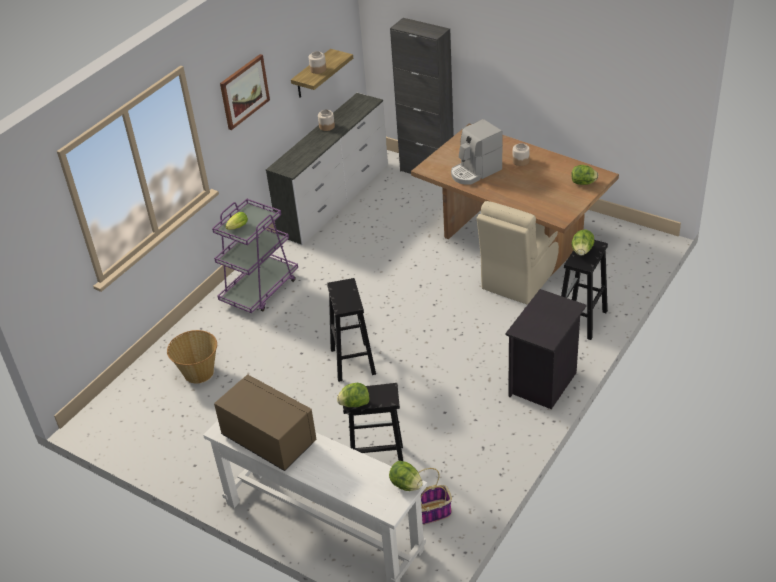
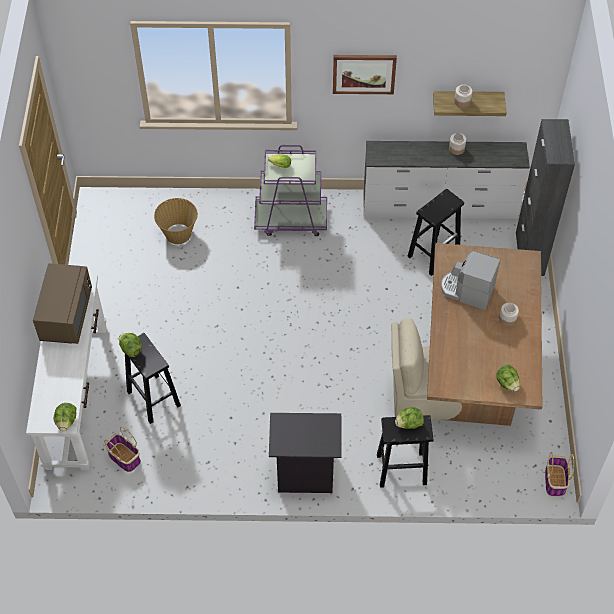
camera: 55 degrees right, 15 degrees up
(352, 361) = (249, 326): black stool -> black stool (434, 254)
(651, 239) = (555, 481): none -> basket

